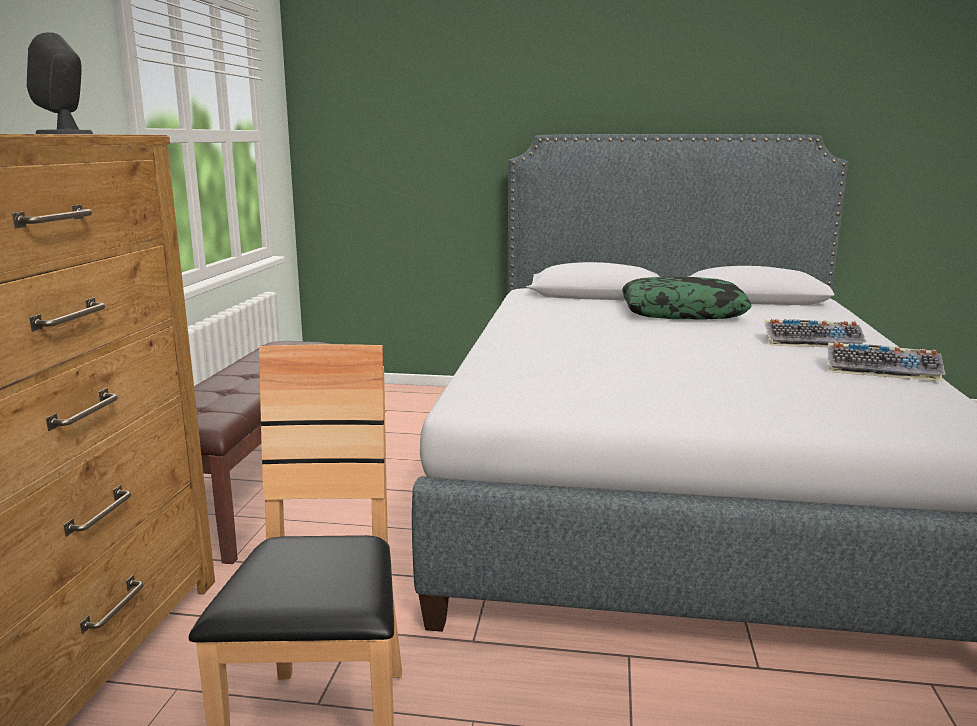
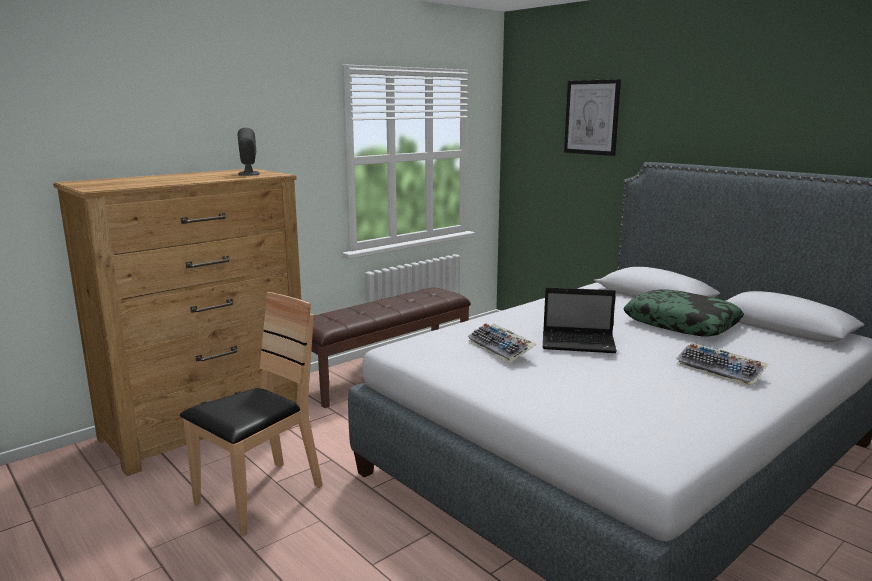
camera: 40 degrees right, 0 degrees up
(443, 82) = (592, 117): none -> picture
(656, 347) = (580, 343): none -> laptop
(883, 370) = (712, 406): keyboard -> keyboard (501, 349)

